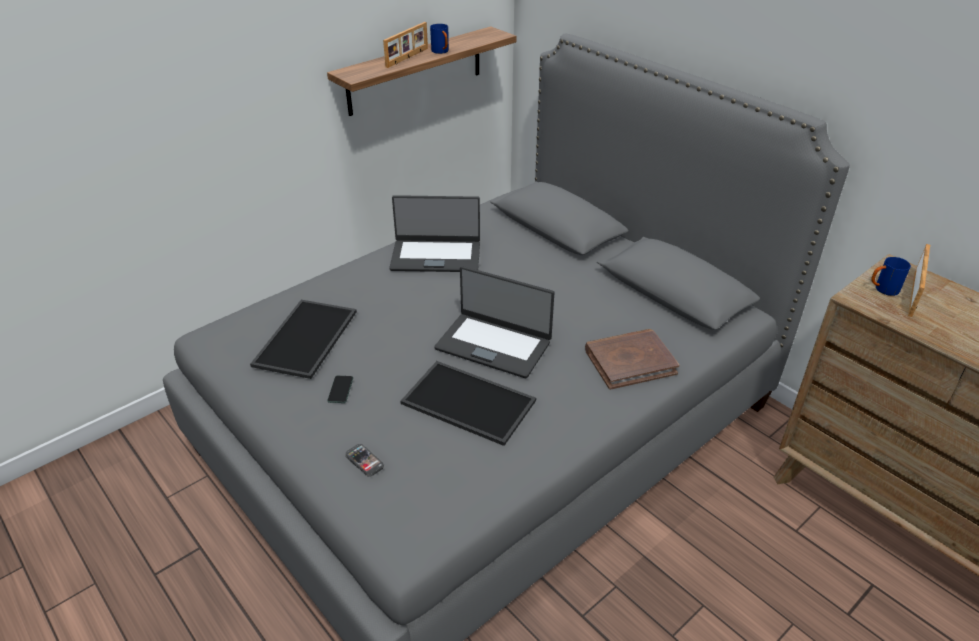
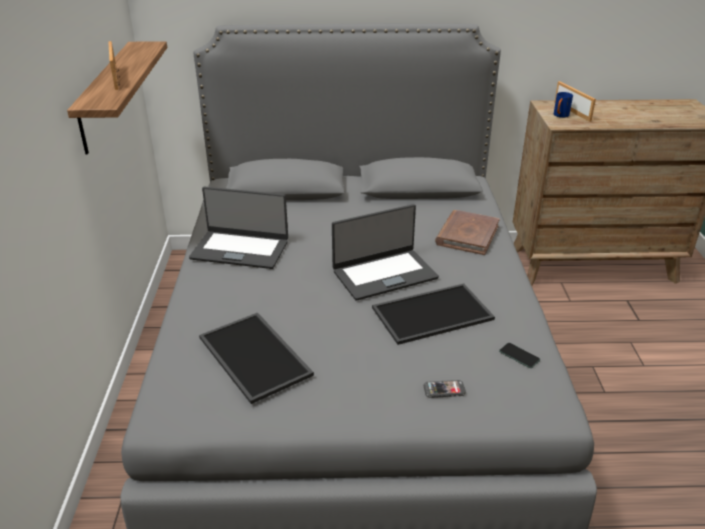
camera: 50 degrees left, 5 degrees down
(340, 389) = (344, 367): phone -> phone (519, 356)
(436, 256) = (240, 249): laptop -> laptop turned 60 degrees clockwise
(441, 52) = (135, 66): blue mug -> none

